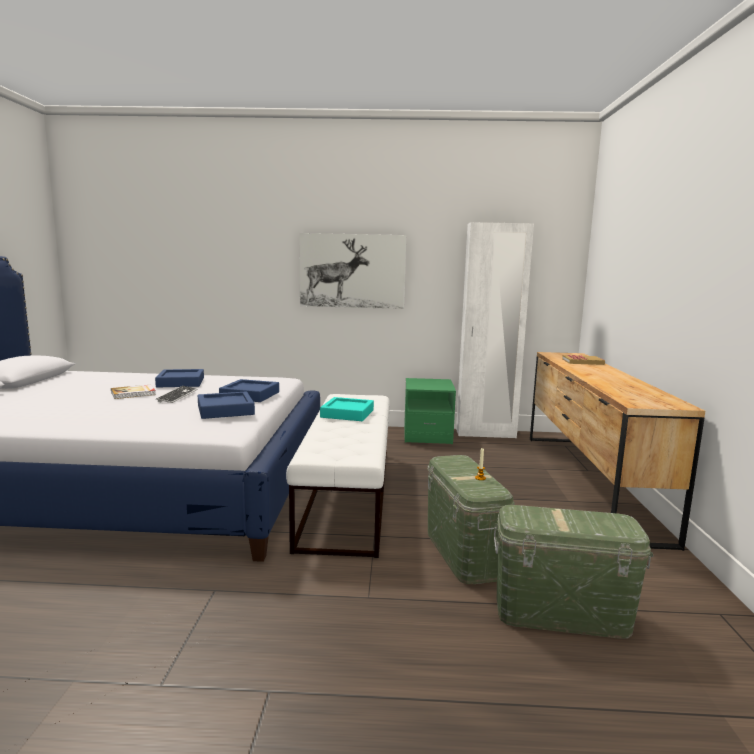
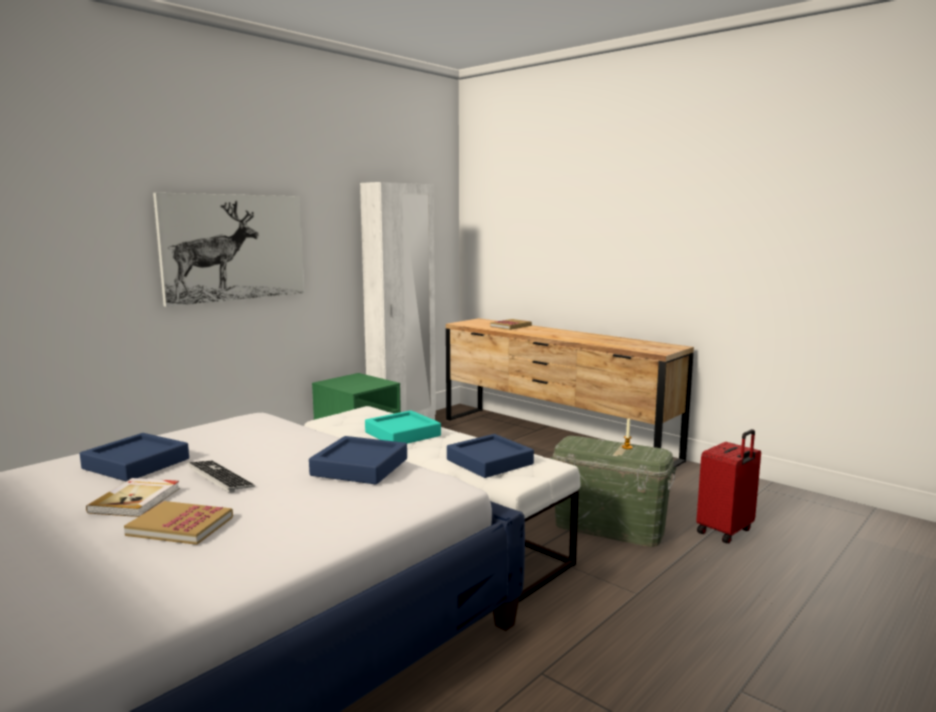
camera: 50 degrees left, 0 degrees up
(108, 406) = (180, 526): none -> book
(250, 395) = (304, 445): blue tray -> blue tray (489, 462)
(560, 614) = (726, 531): green storage box -> red suitcase

